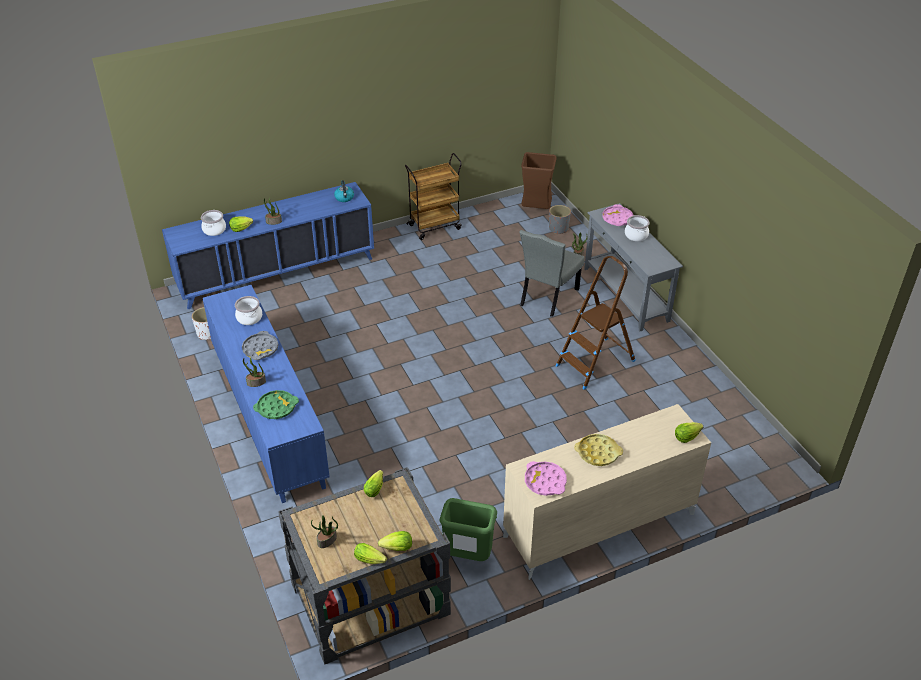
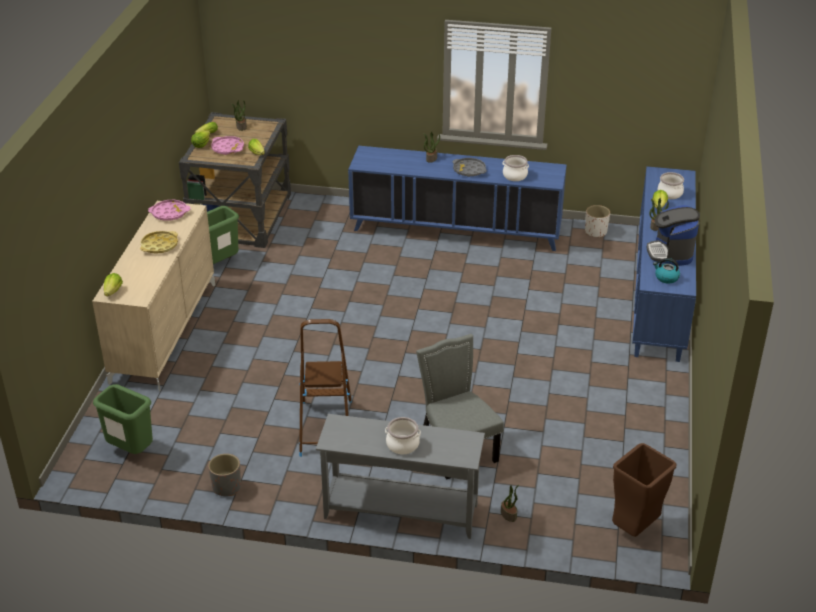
camera: 125 degrees right, 5 degrees down
(276, 407) = (394, 158): green tray -> none
(309, 205) = (670, 253): none -> coffee machine
(435, 227) = (662, 425): brown cart -> none
(558, 229) = (576, 527): grey planter -> grey planter (226, 487)
(617, 218) = (448, 448): pink tray -> pink tray (227, 148)
(734, 448) = (130, 451): none -> green trash can

